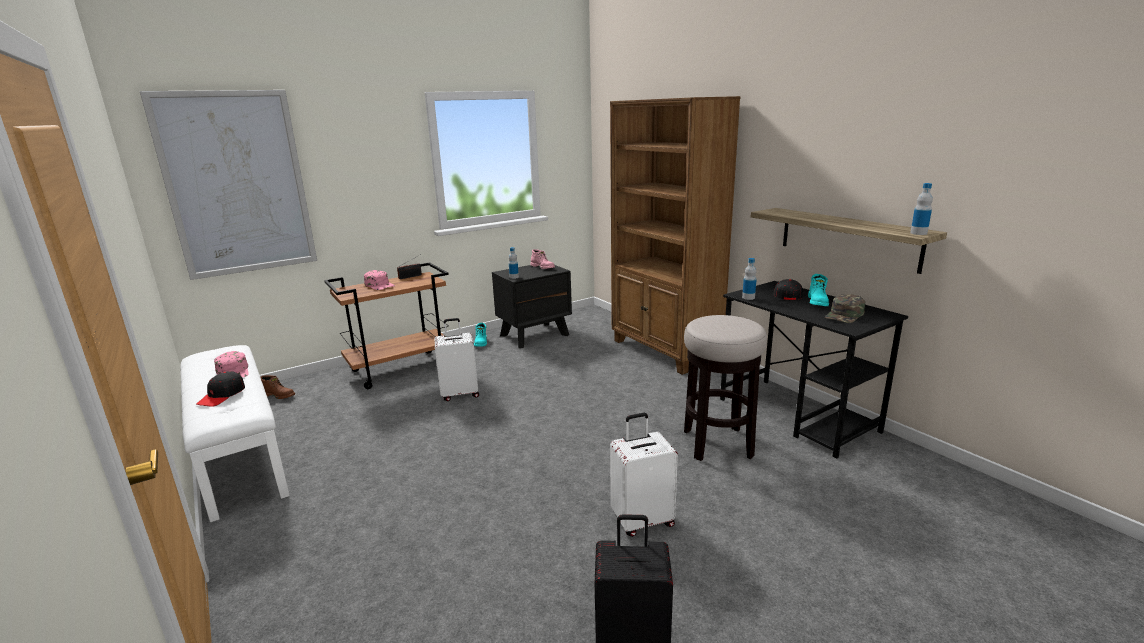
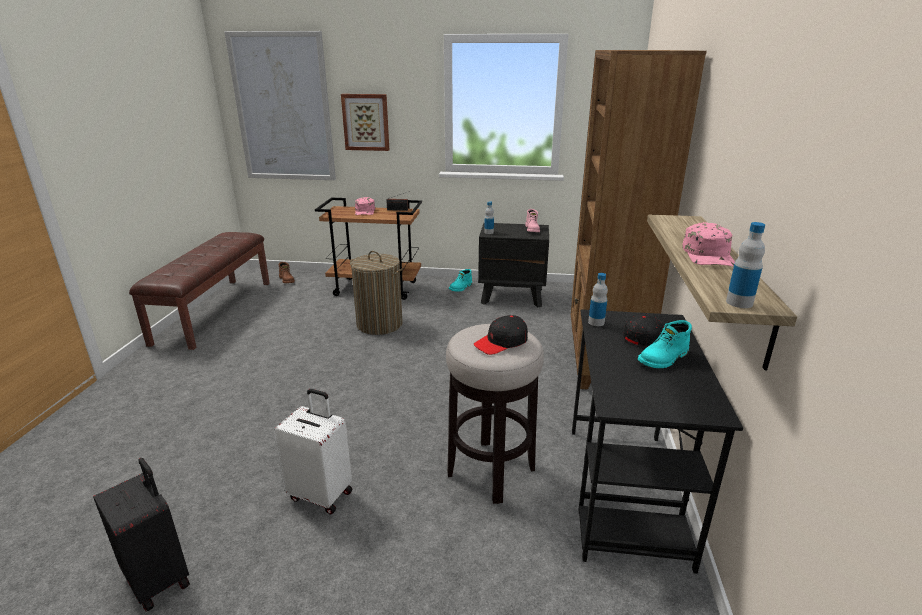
camera: 40 degrees right, 5 degrees up
(222, 395) = (185, 264): black cap -> black cap (501, 342)
(233, 372) = (217, 251): pink cap -> pink cap (709, 255)
(238, 455) = (214, 311): white bench -> brown bench
(348, 189) = (366, 122): none -> picture
(460, 394) = (379, 324): white suitcase -> laundry basket
(844, 315) = (652, 388): green cap -> none

